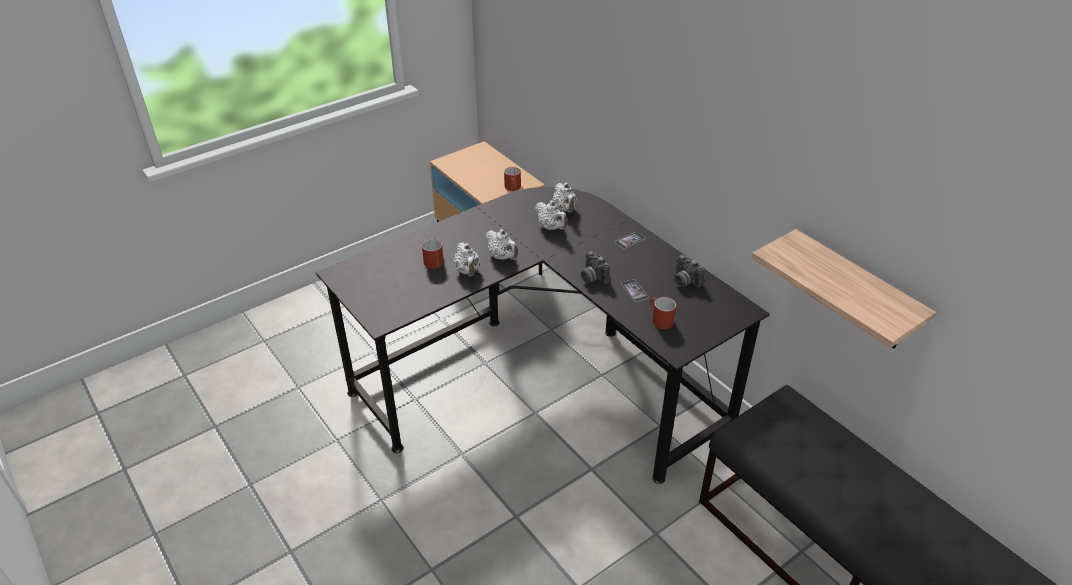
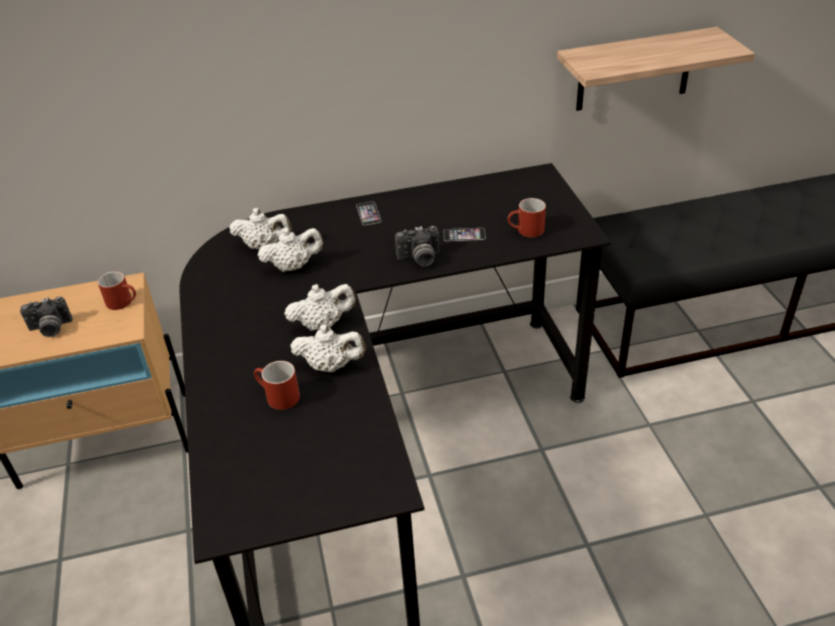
camera: 65 degrees left, 0 degrees up
(684, 281) = (469, 197): camera -> camera (50, 329)

